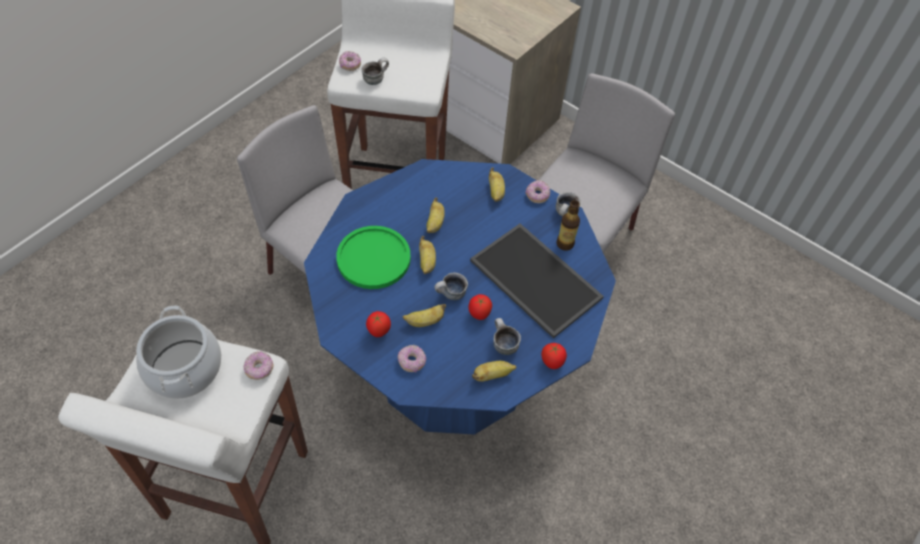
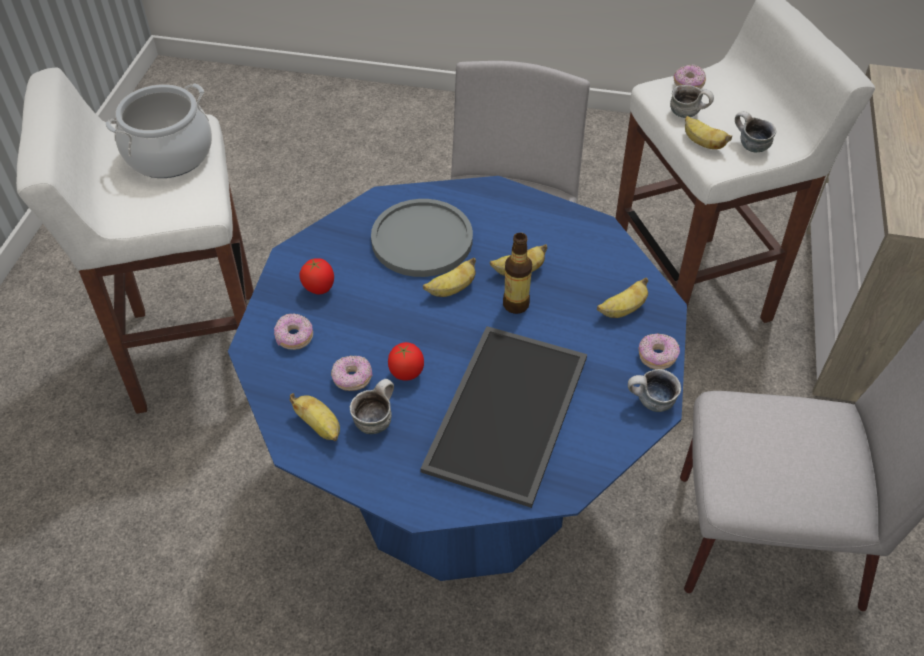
camera: 65 degrees right, 5 degrees down
(259, 369) = (198, 206): donut -> donut (352, 379)
(373, 258) = (422, 239): green plate -> grey plate
(425, 321) = (360, 325): banana -> banana (702, 143)
(450, 295) = (417, 333): mug -> mug (749, 145)
(552, 362) = (379, 486): tomato -> none
(565, 244) = (596, 423): bottle -> bottle (516, 304)

